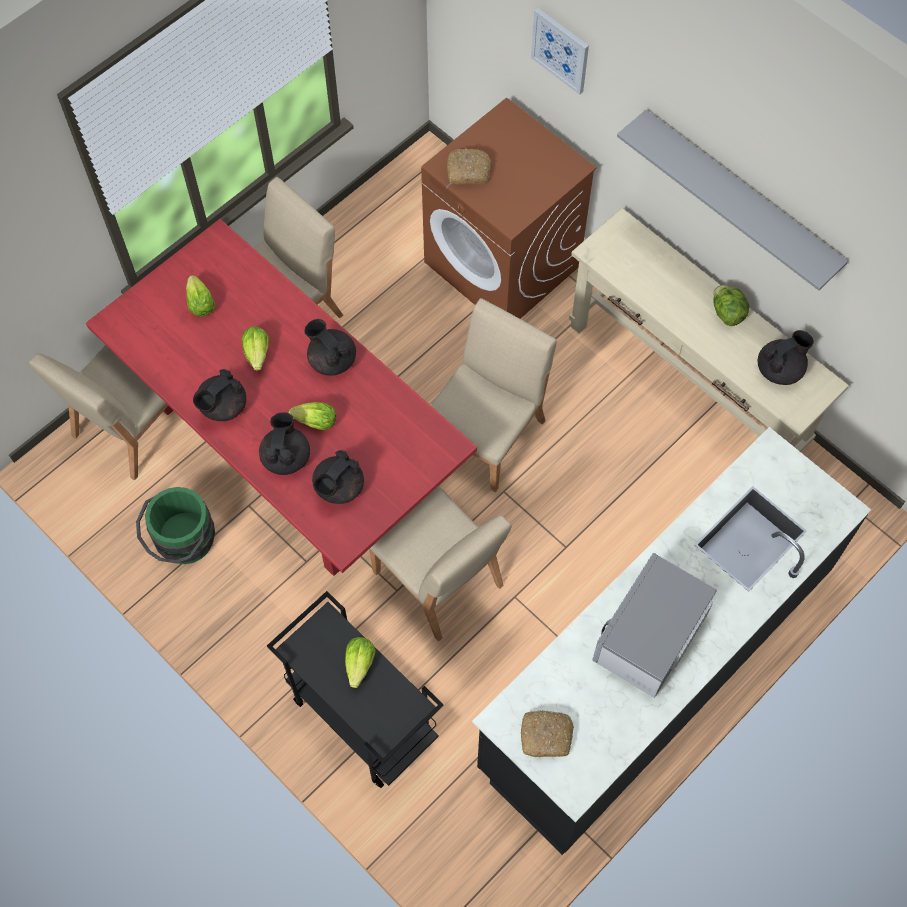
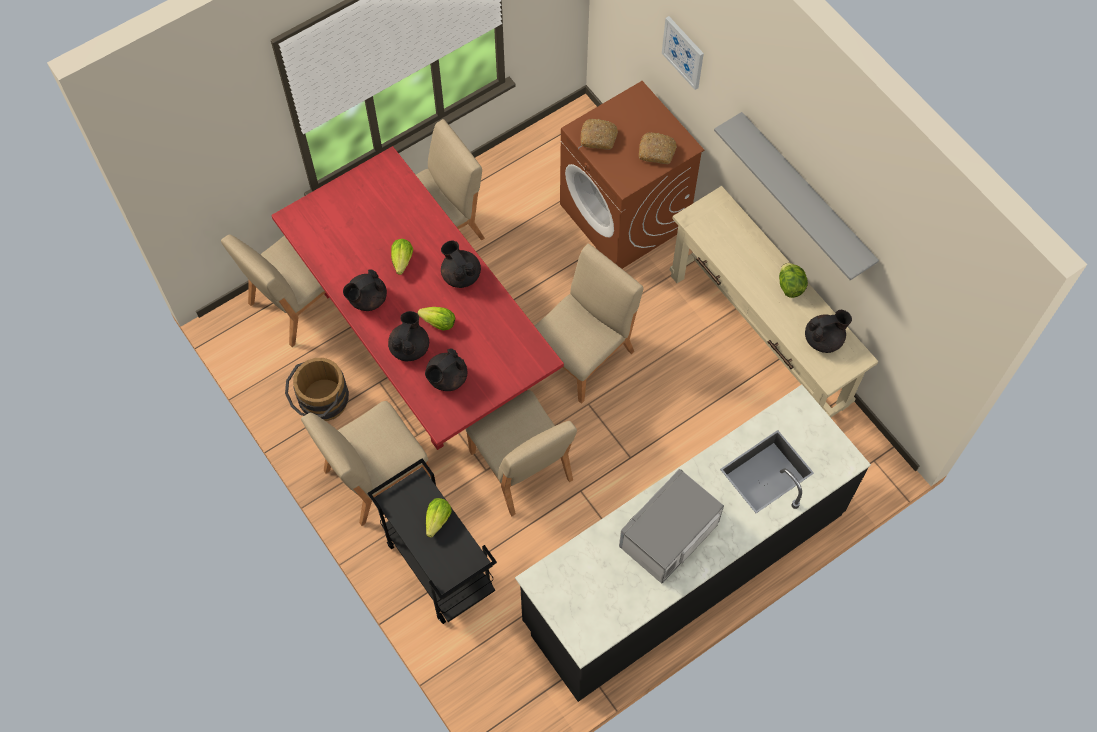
camera: 10 degrees right, 0 degrees up
(182, 543) = (321, 403): green bucket -> brown bucket
(200, 304) = (364, 214): lettuce -> none
(264, 620) = (375, 476): none -> beige chair
(546, 735) = (571, 598): bread -> bread (657, 151)

